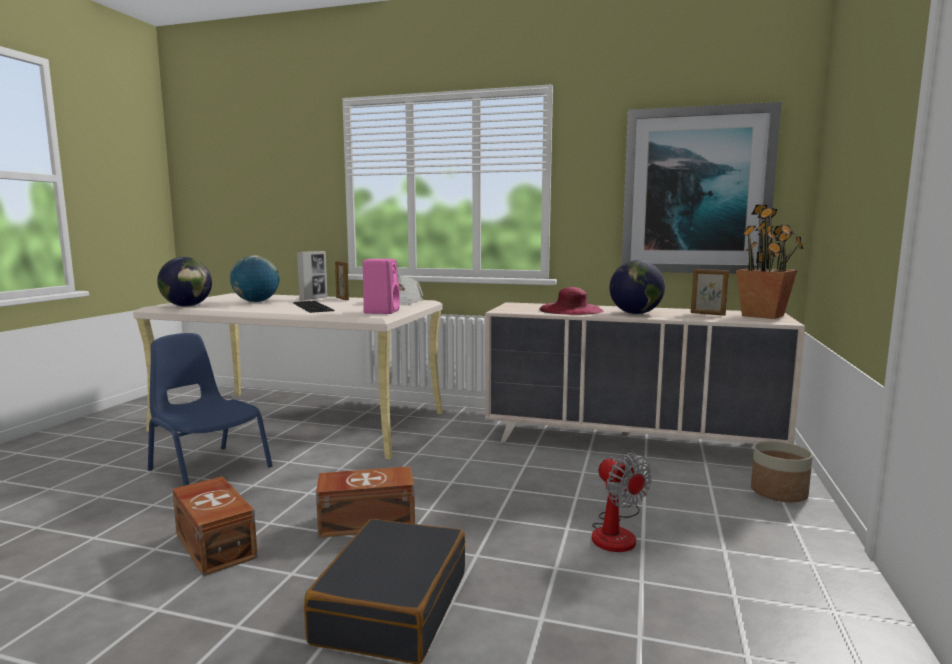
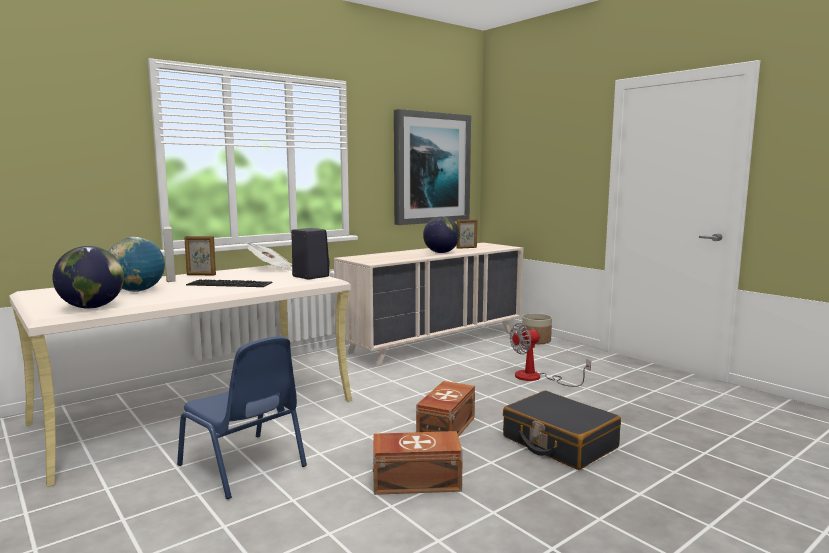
camera: 55 degrees left, 0 degrees up
(208, 468) = (244, 466): blue chair -> blue chair turned 120 degrees counterclockwise
(381, 311) = (309, 276): pink speaker -> black speaker
(571, 310) = (401, 256): pink hat -> none
(616, 532) = (537, 378): fan -> fan turned 150 degrees clockwise
(763, 315) = (488, 245): potted plant -> none

